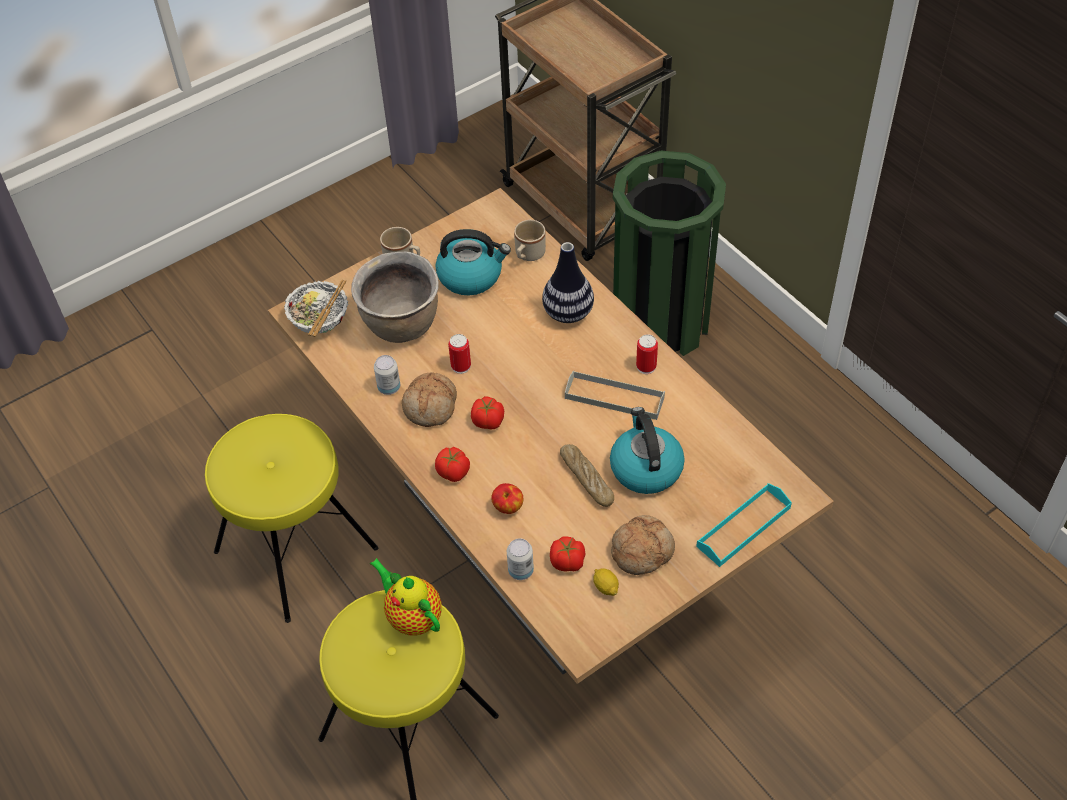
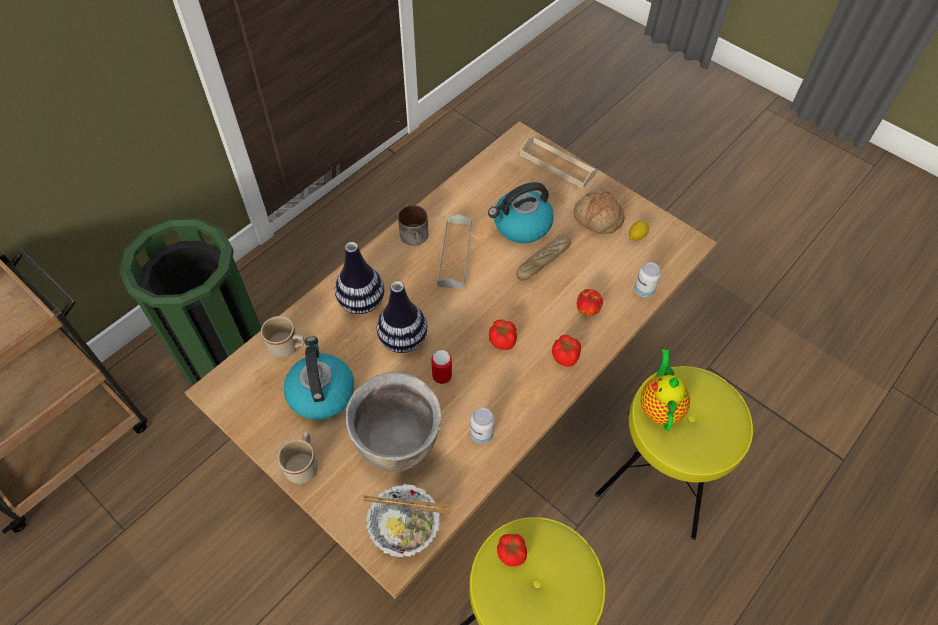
camera: 105 degrees left, 5 degrees up
(412, 616) = (659, 406): teapot -> teapot turned 150 degrees clockwise
(431, 406) = (495, 391): bread -> none
(513, 341) = (403, 339): none -> vase
(568, 562) = (624, 261): tomato -> tomato (511, 553)
(646, 366) = (416, 237): can -> mug
(743, 527) = (557, 164): turquoise tray -> beige tray

